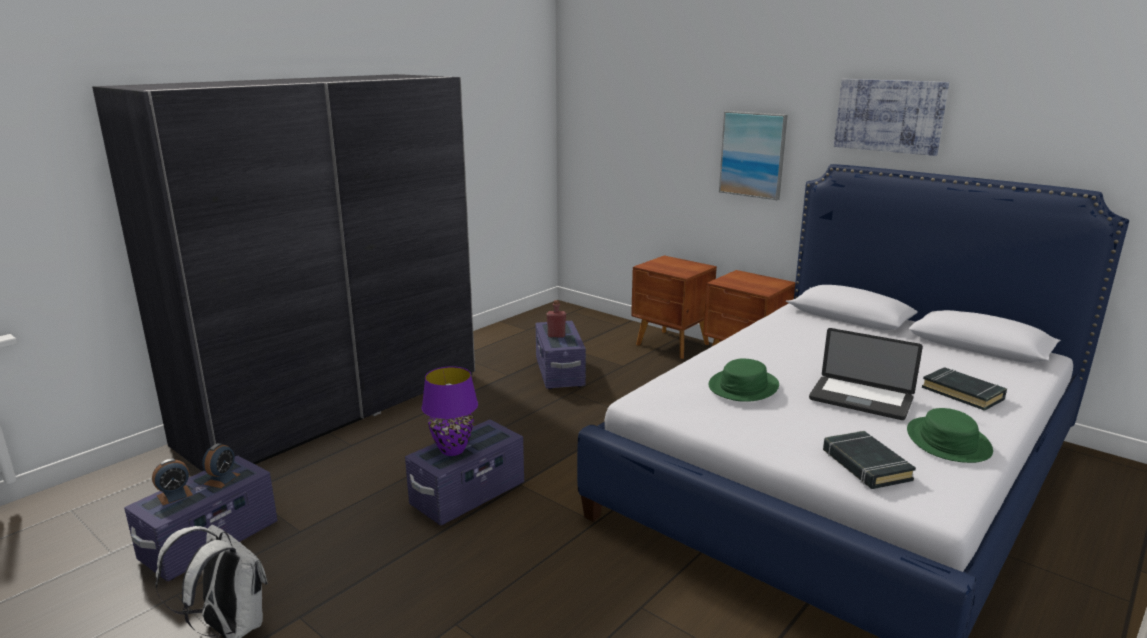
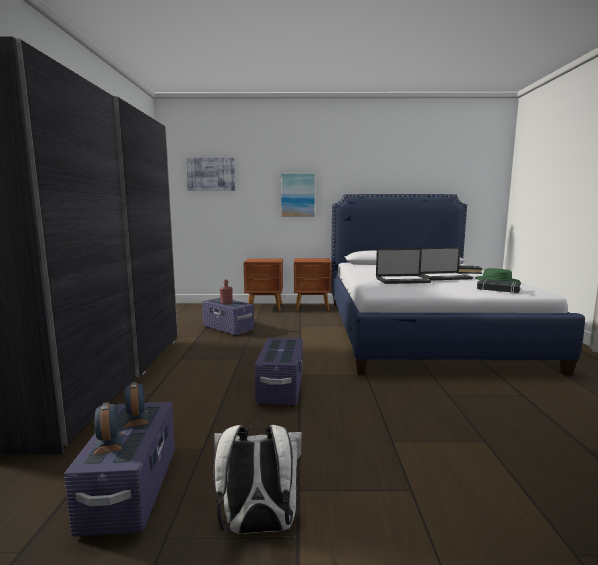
camera: 40 degrees left, 10 degrees down
(174, 495) = (109, 444): alarm clock -> alarm clock turned 150 degrees clockwise
(453, 450) = (278, 353): purple table lamp -> none
(743, 386) = (402, 281): green hat -> laptop
(889, 116) = (365, 170): picture -> picture (211, 174)

